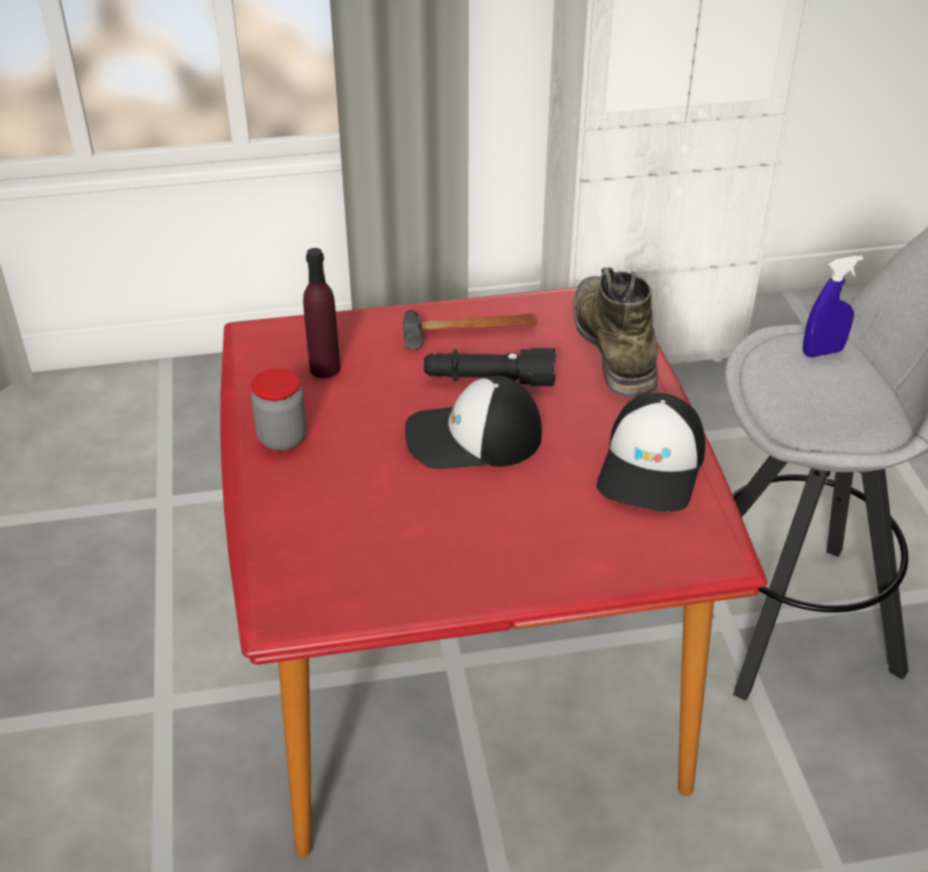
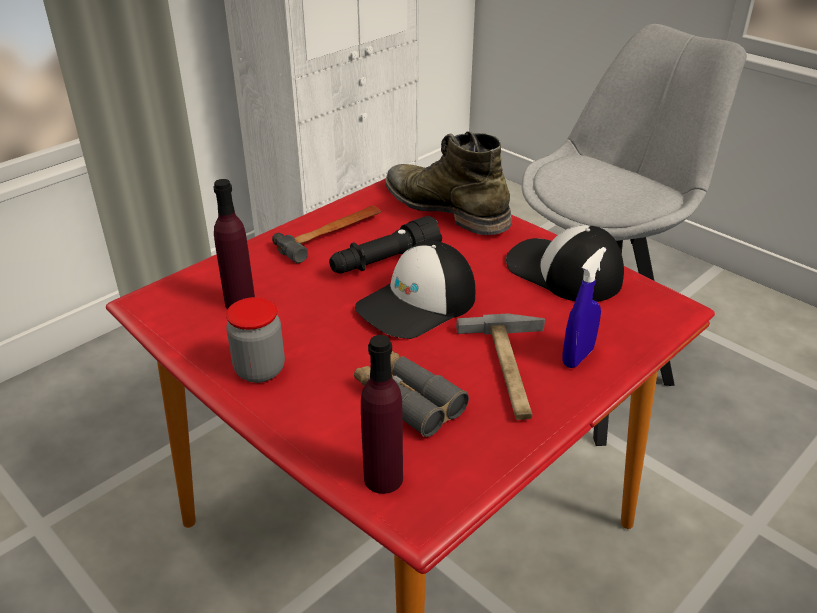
camera: 35 degrees left, 5 degrees down
(284, 575) = (383, 478): none -> purple bottle
(370, 521) = (408, 399): none -> grey binoculars
(486, 539) = (511, 369): none -> hammer
(652, 467) = (563, 272): cap -> cap turned 150 degrees clockwise
(822, 352) = (579, 166): blue spray bottle -> blue spray bottle (577, 357)

